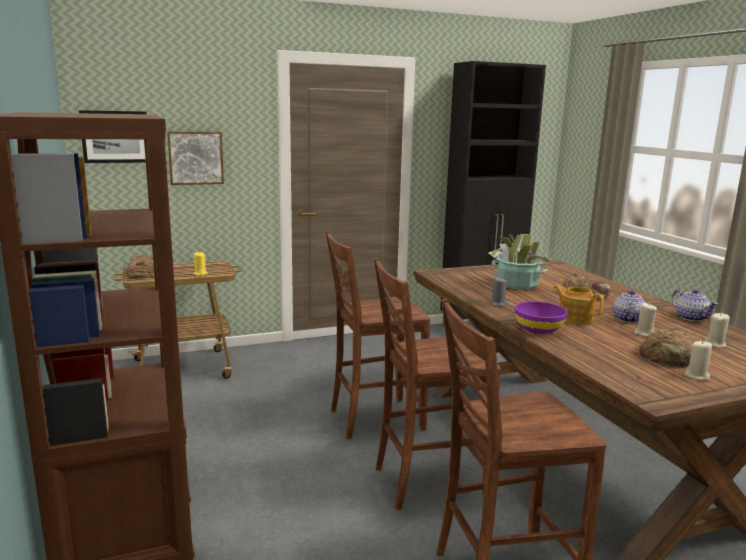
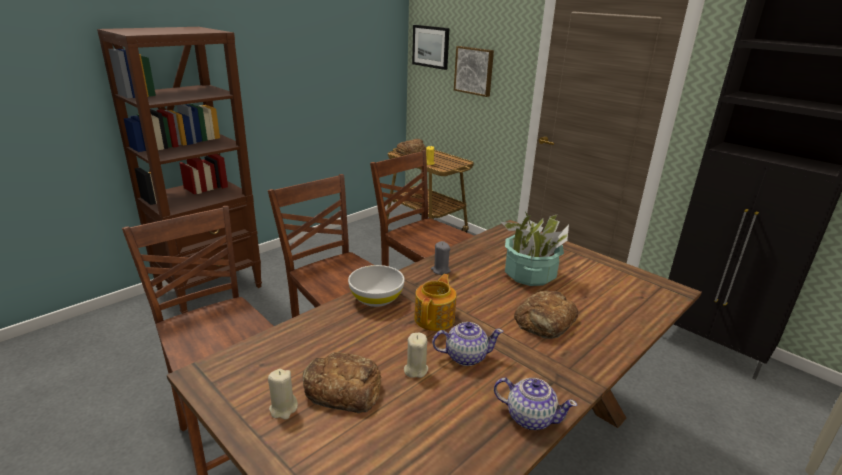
camera: 65 degrees right, 10 degrees up
(538, 329) = (376, 298): purple bowl -> white bowl
(691, 318) = (530, 417): teapot -> teapot turned 105 degrees counterclockwise
(715, 344) = (416, 434): beige candle -> none

